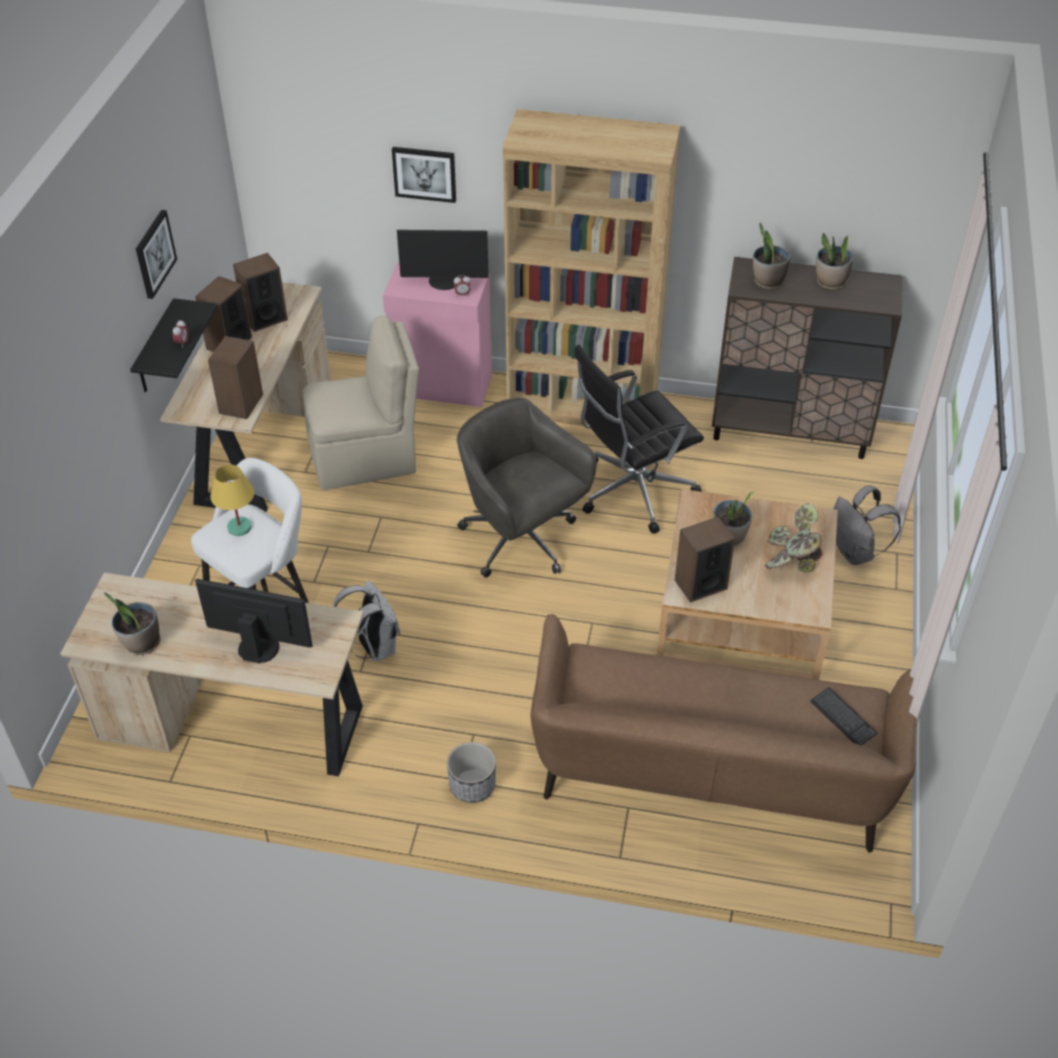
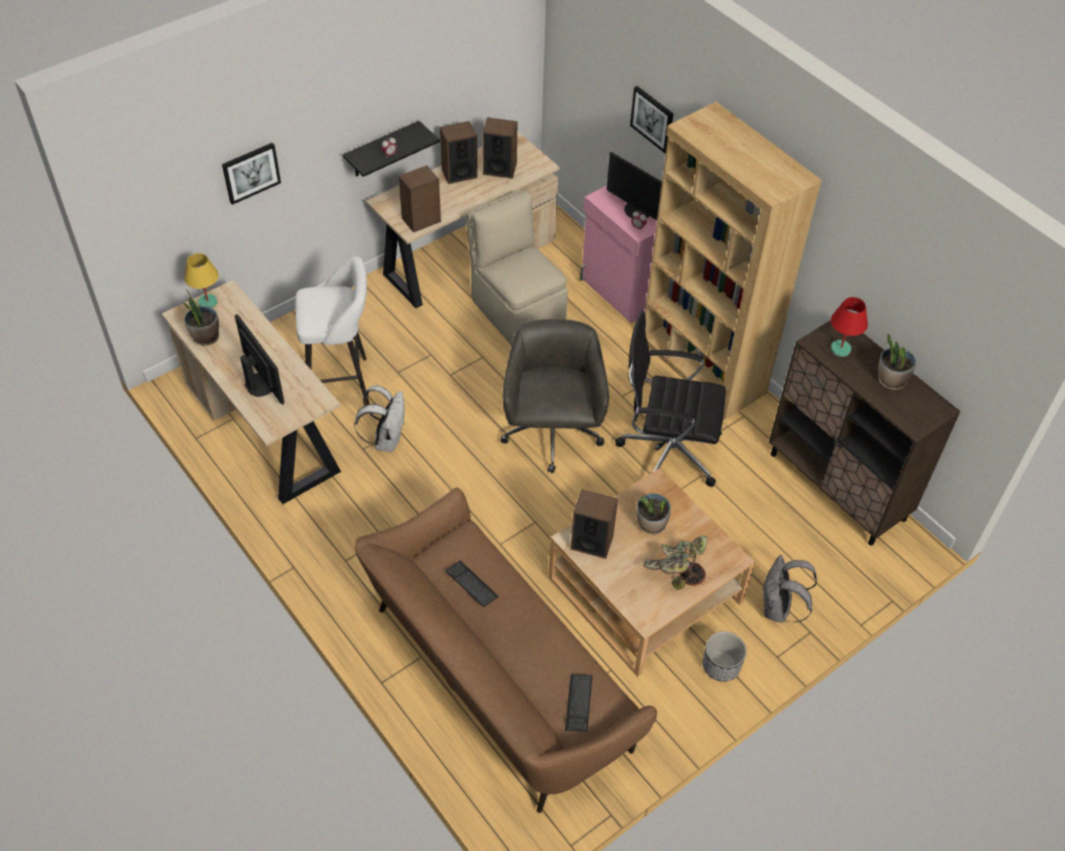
camera: 40 degrees right, 5 degrees up
(154, 254) = (404, 82): picture -> picture (251, 172)
(239, 528) = (327, 301): yellow table lamp -> yellow table lamp (207, 302)
(366, 458) = (517, 310): beige chair -> beige chair turned 150 degrees counterclockwise
(472, 785) = (347, 569): planter -> planter (720, 666)
(643, 692) = (471, 584): none -> keyboard
(768, 282) = (840, 349): potted plant -> red table lamp

